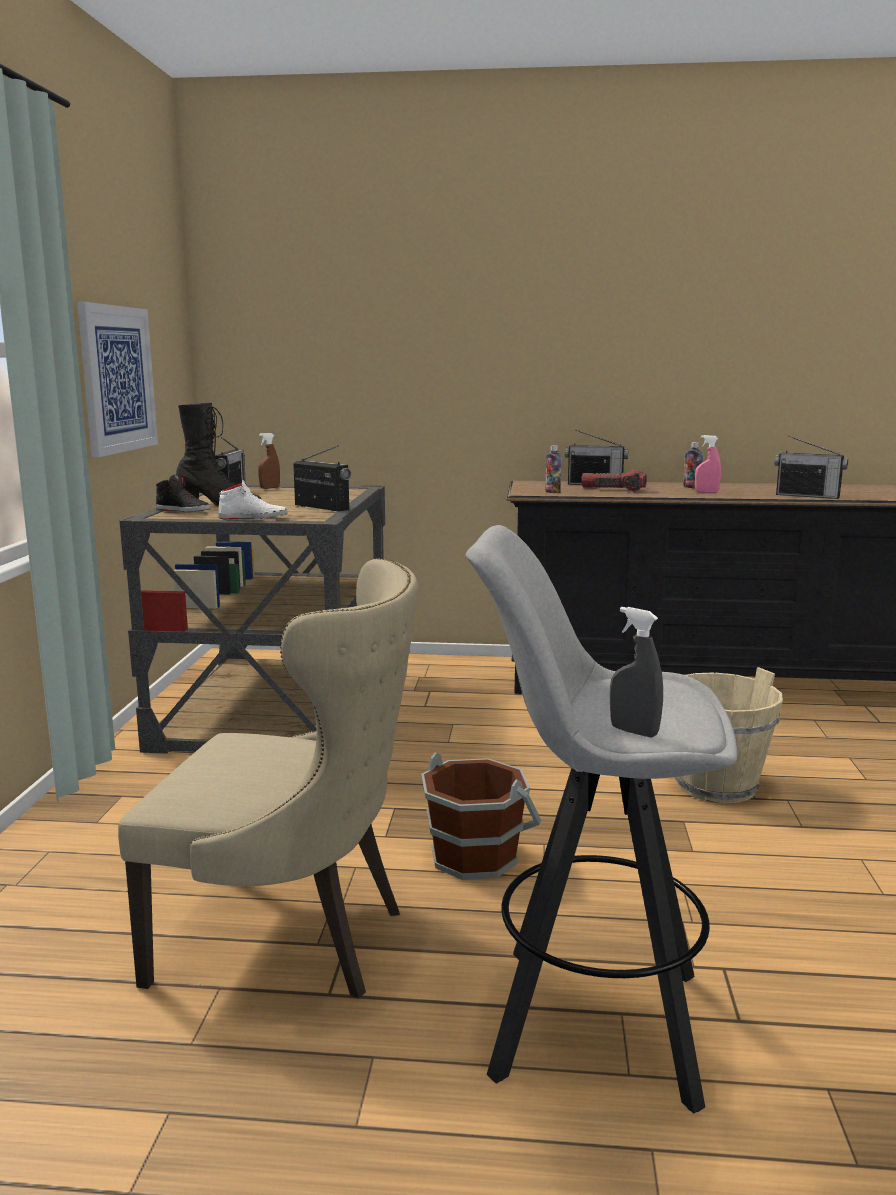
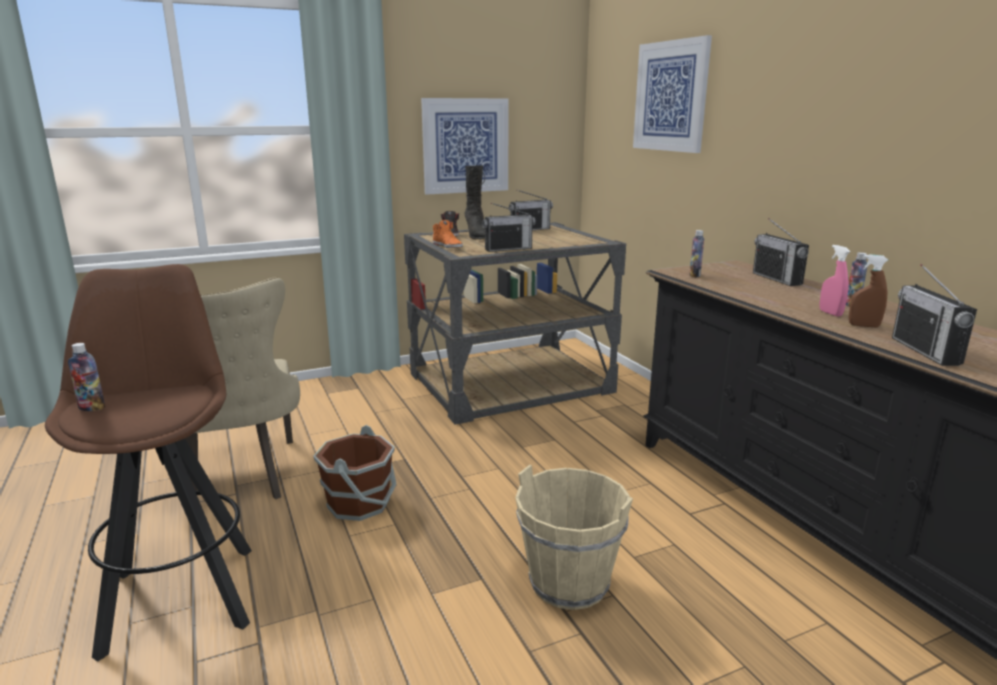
camera: 60 degrees right, 5 degrees up
(253, 517) = (448, 246): white shoe -> orange shoe
(269, 488) = (560, 230): brown spray bottle -> brown spray bottle (863, 325)
(321, 508) = (508, 249): radio -> radio turned 60 degrees clockwise
(373, 314) = (670, 96): none -> picture
(589, 1020) = (182, 595): grey stool -> brown stool
(613, 489) = (758, 287): flashlight -> none
(634, 731) = (92, 408): grey spray bottle -> bottle

